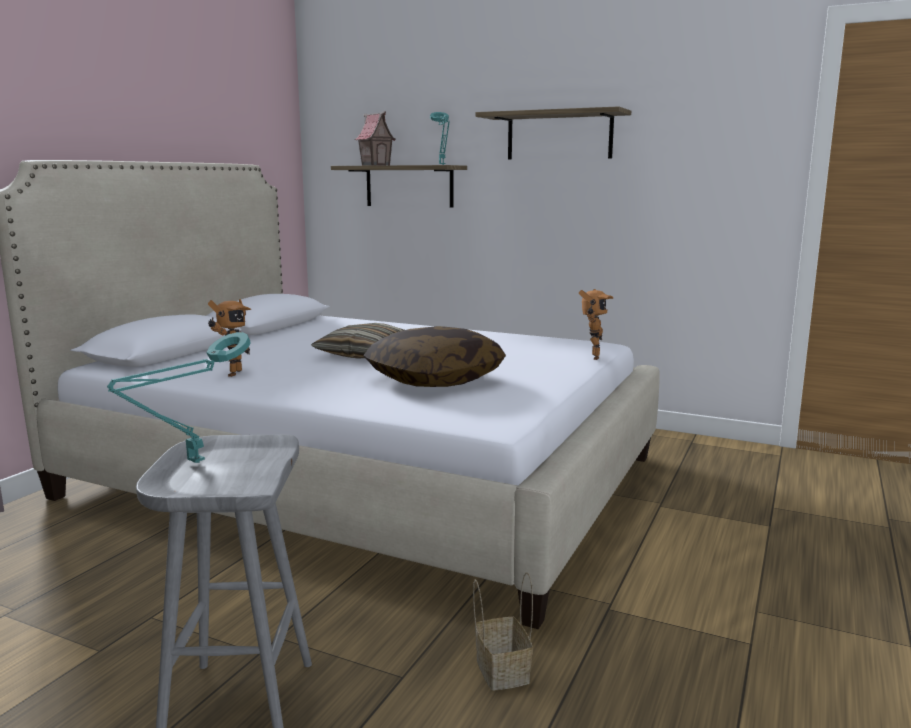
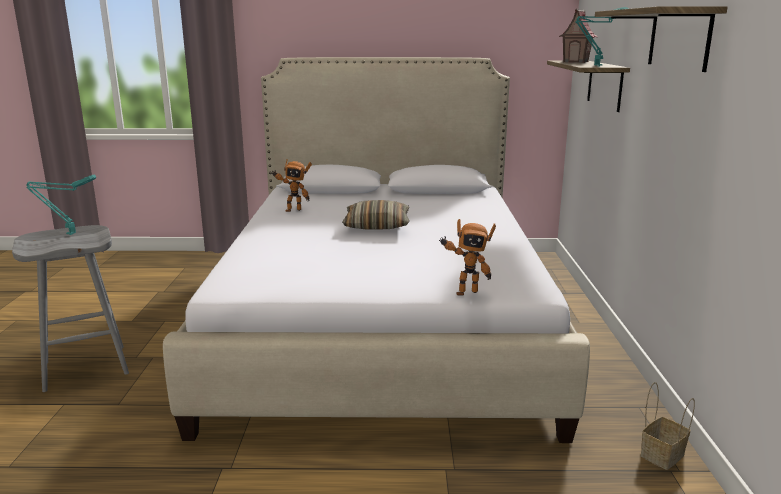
camera: 65 degrees right, 5 degrees up
(435, 379) = (318, 253): pillow -> none
(500, 670) = (129, 436): basket -> basket (662, 454)

